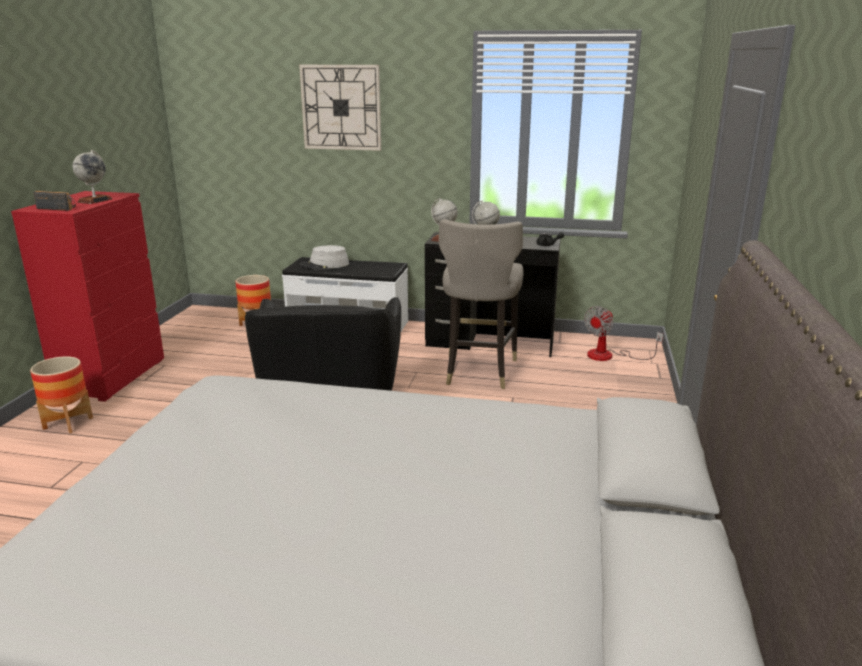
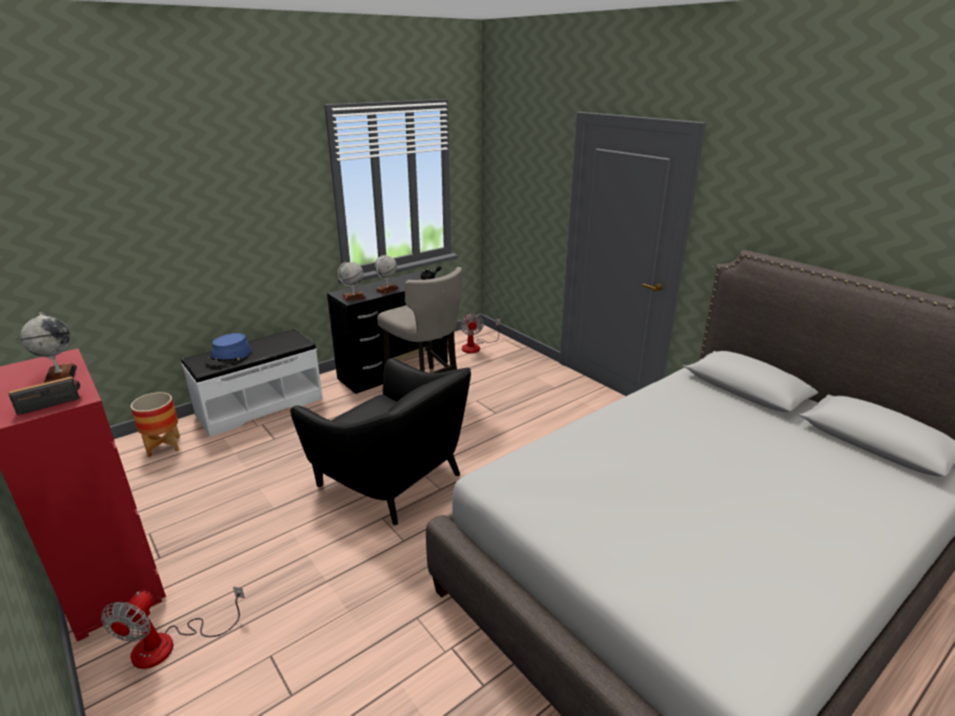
camera: 50 degrees left, 5 degrees up
(68, 423) = (169, 645): planter -> fan
(325, 265) = (228, 357): grey hat -> blue hat
(341, 107) = (203, 192): wall clock -> none

